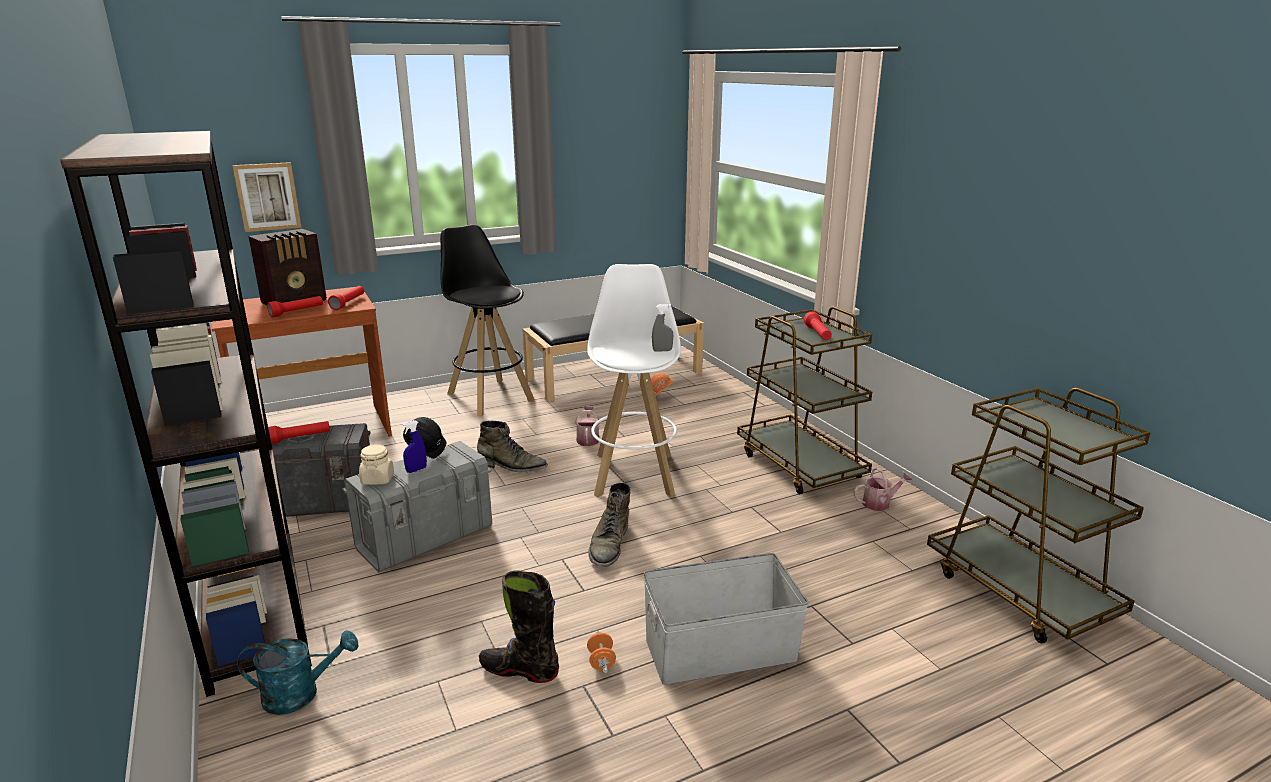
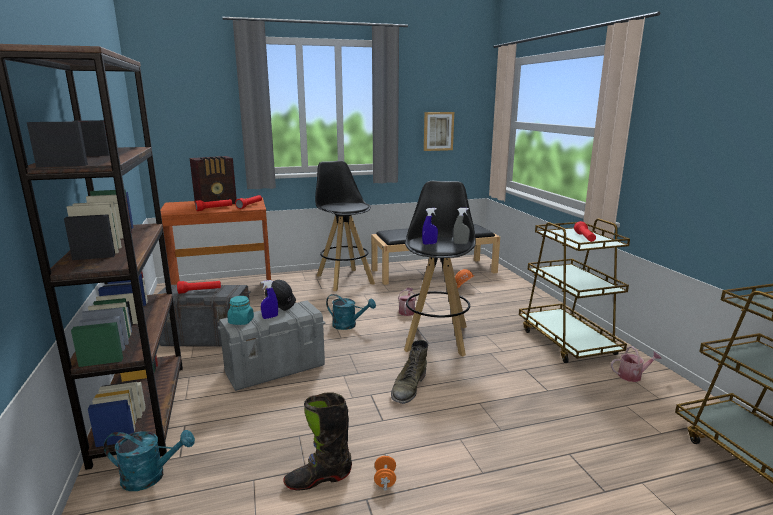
camera: 10 degrees right, 5 degrees down
(267, 196) = (207, 135): picture -> picture (438, 131)
(377, 479) = (241, 321): beige jar -> turquoise jar
(511, 466) = (348, 325): green boot -> turquoise watering can
(519, 670) = (318, 479): black boot -> black boot turned 45 degrees counterclockwise
(621, 353) = (429, 244): none -> blue spray bottle
(634, 473) = (437, 337): white stool -> black stool
(721, 651) = (487, 483): grey storage box -> none

